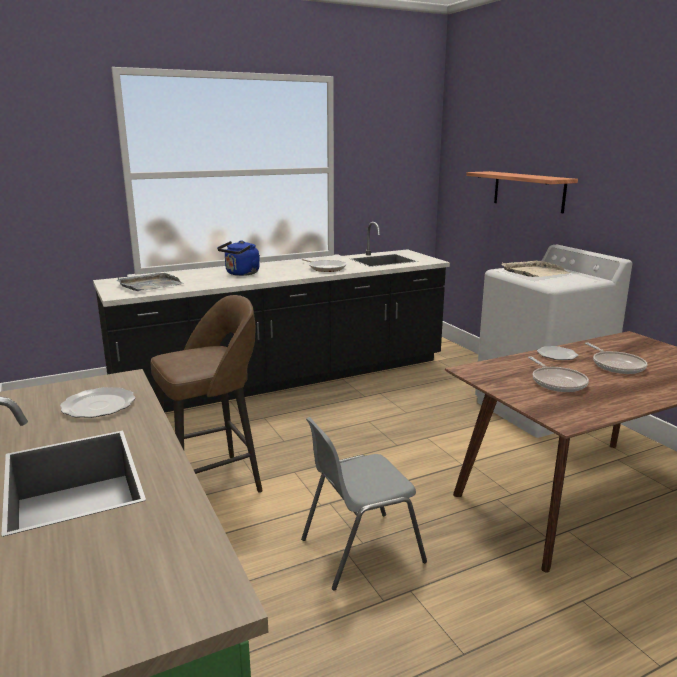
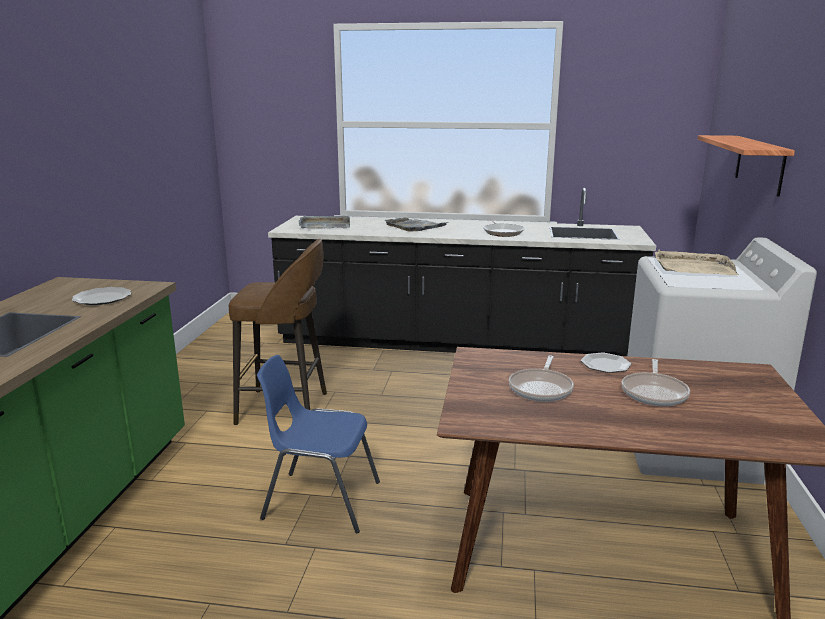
camera: 35 degrees right, 0 degrees up
(241, 274) = (414, 226): blue kettle -> grey tray
(359, 550) = (320, 500): grey chair -> blue chair

